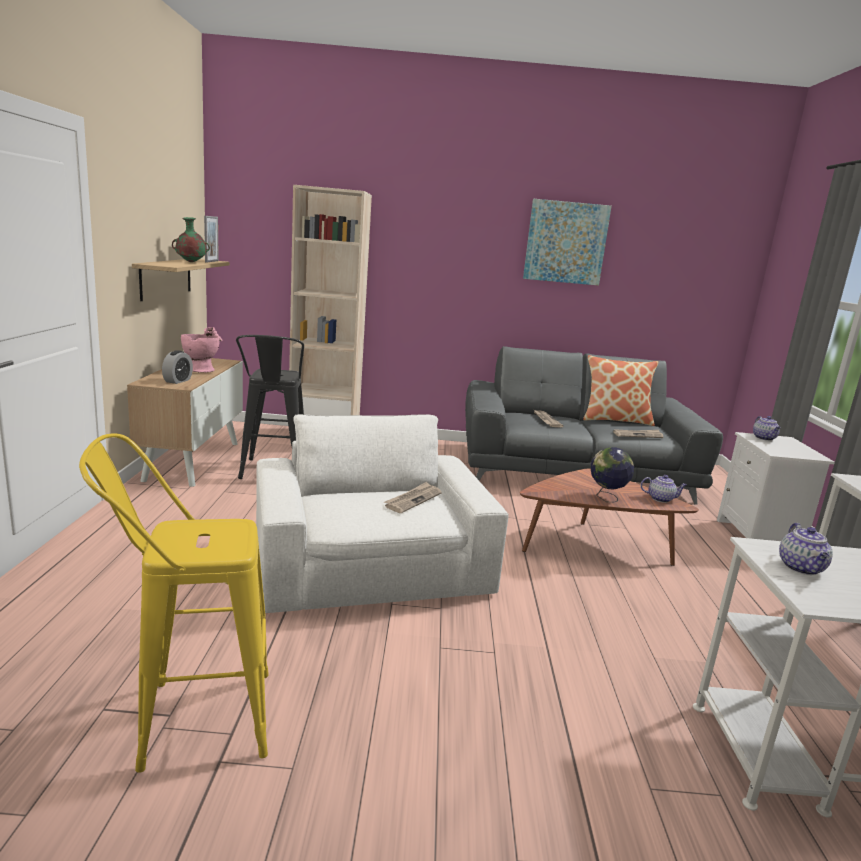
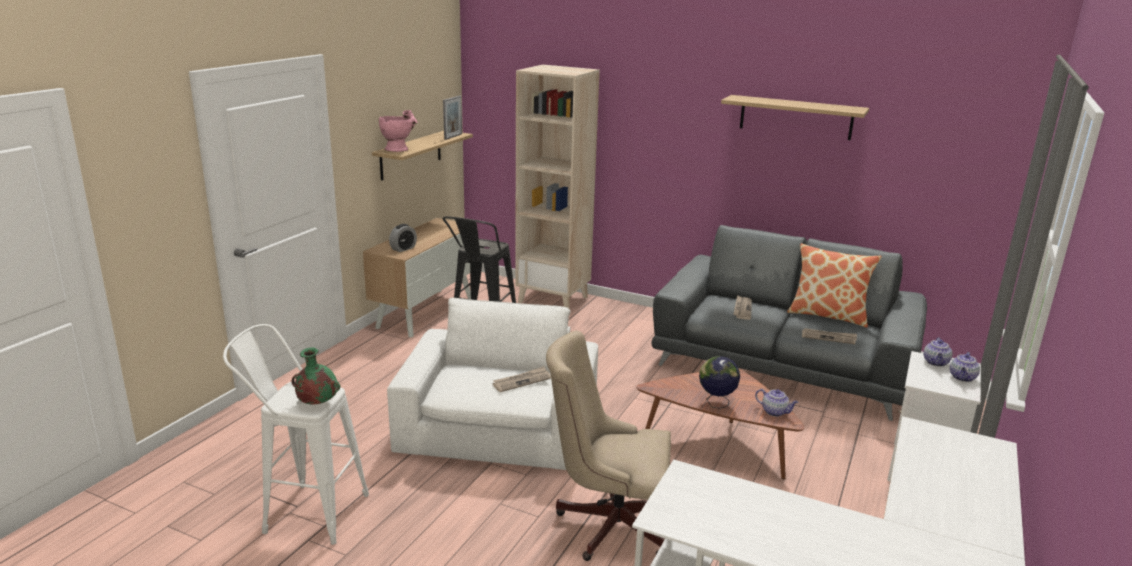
camera: 25 degrees right, 5 degrees up
(190, 262) = (429, 142): green vase -> green vase (317, 403)
(190, 719) = (306, 511): yellow stool -> white stool
(202, 370) = (433, 236): pink vase -> pink vase (399, 149)
(565, 242) = (795, 117): picture -> shelf
(570, 642) = (608, 523): none -> beige office chair
(801, 568) = (691, 494): teapot -> teapot (962, 378)

